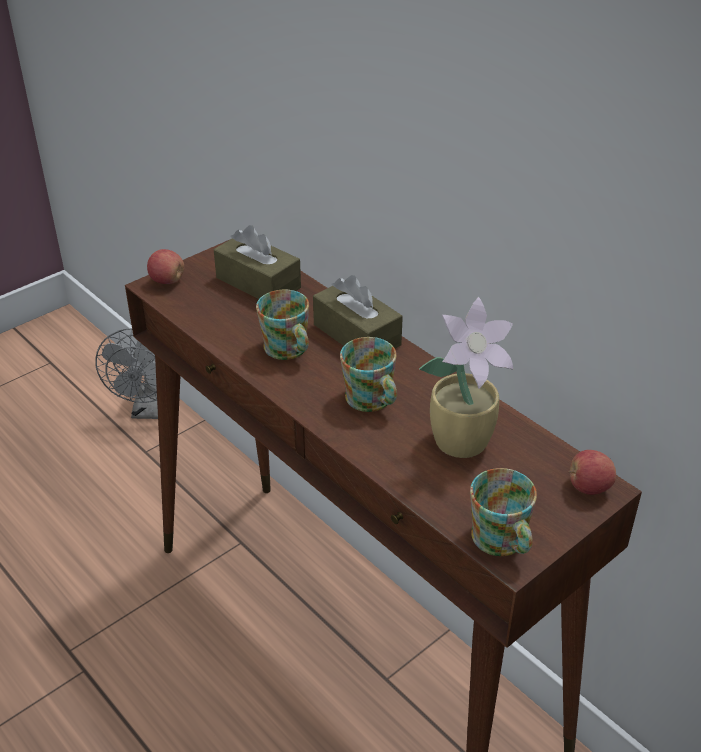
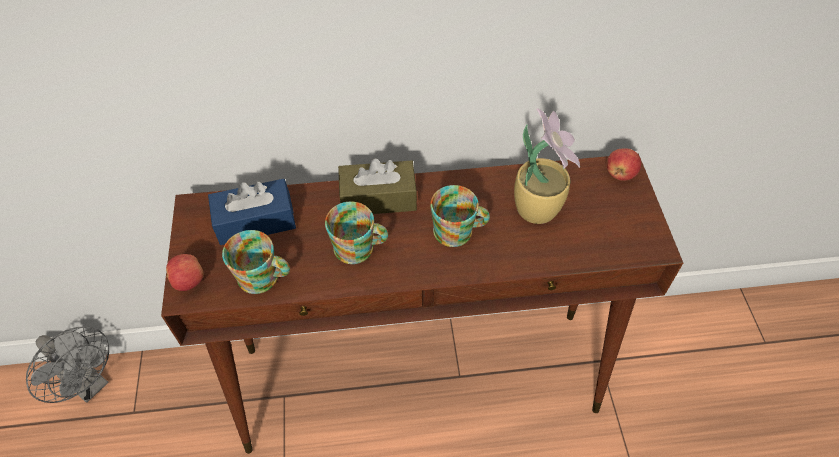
camera: 55 degrees left, 15 degrees up
(258, 283) = (255, 221): brown tissue box -> blue tissue box
(501, 542) = (639, 244): mug -> mug (264, 278)

